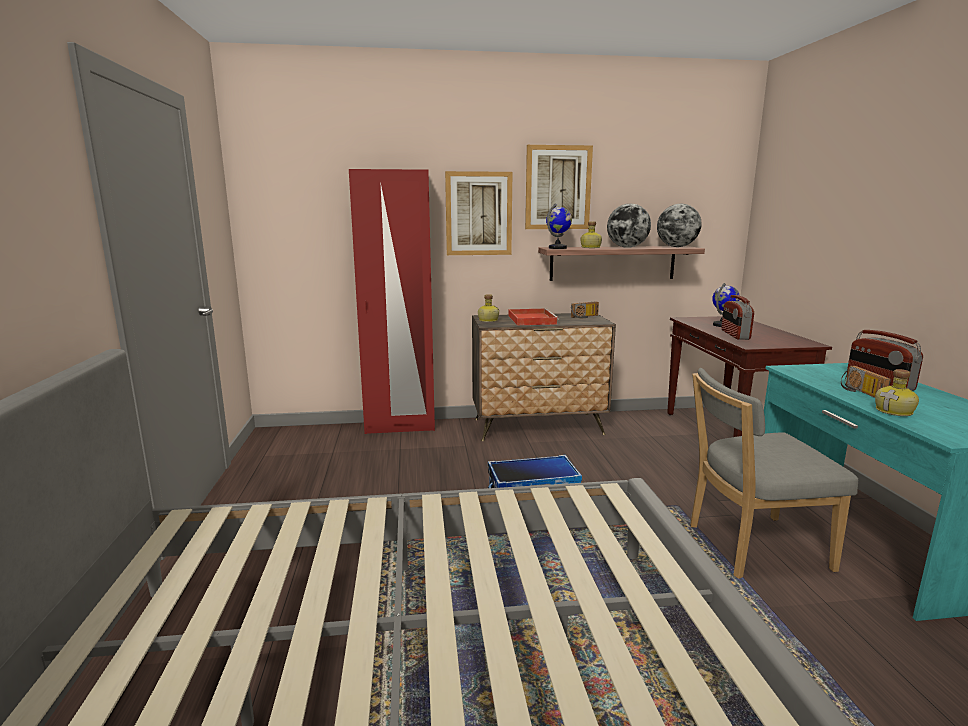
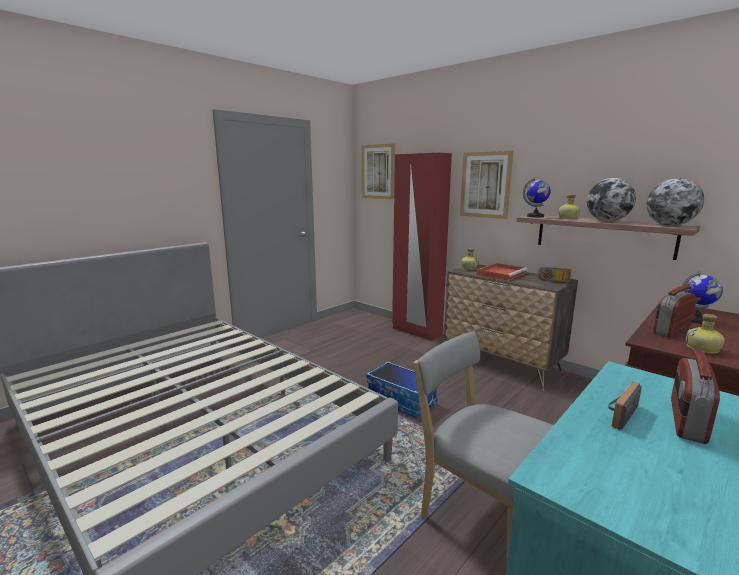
camera: 50 degrees right, 0 degrees up
(558, 187) = (552, 163): picture -> picture (378, 171)
(895, 411) = (582, 438): bottle -> bottle (703, 349)

